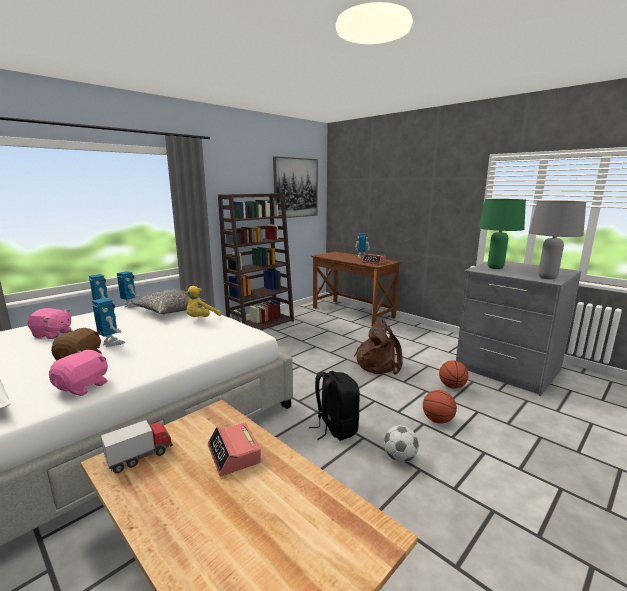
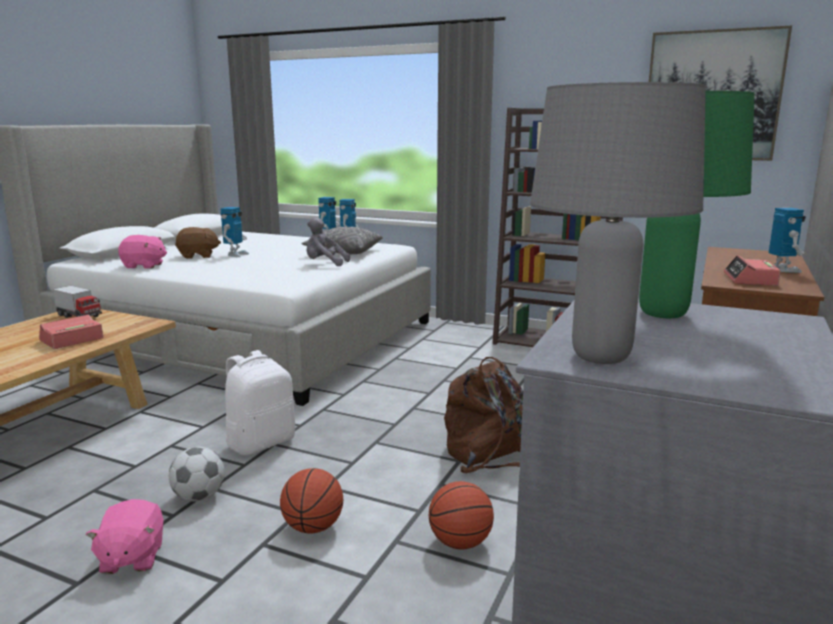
camera: 70 degrees right, 0 degrees up
(52, 334) = (254, 241): pink plush toy -> pink plush toy (131, 558)
(201, 319) = (324, 264): yellow plush toy -> grey plush toy
(335, 428) = (261, 443): black backpack -> white backpack

